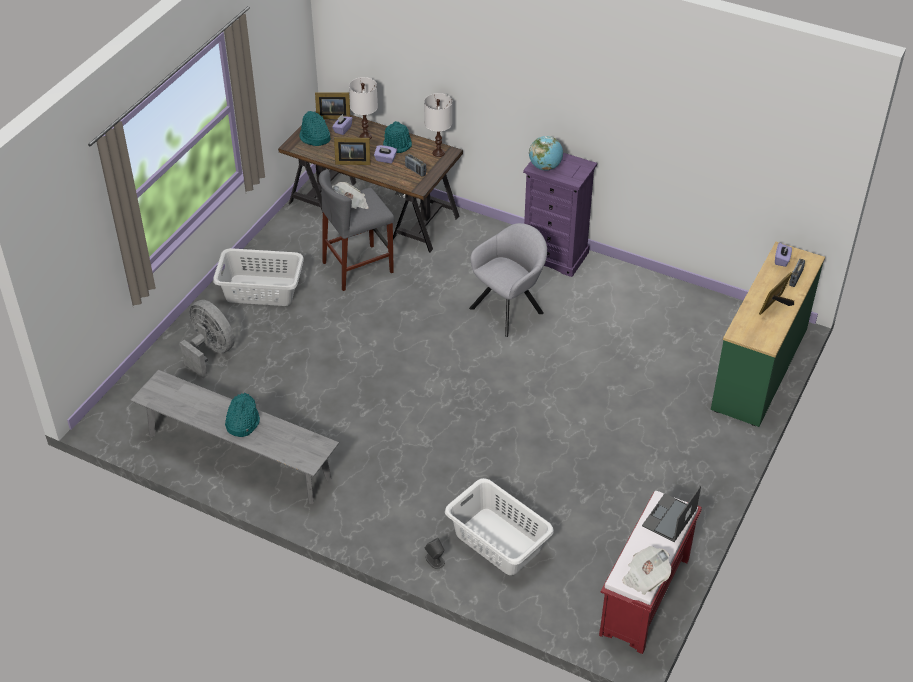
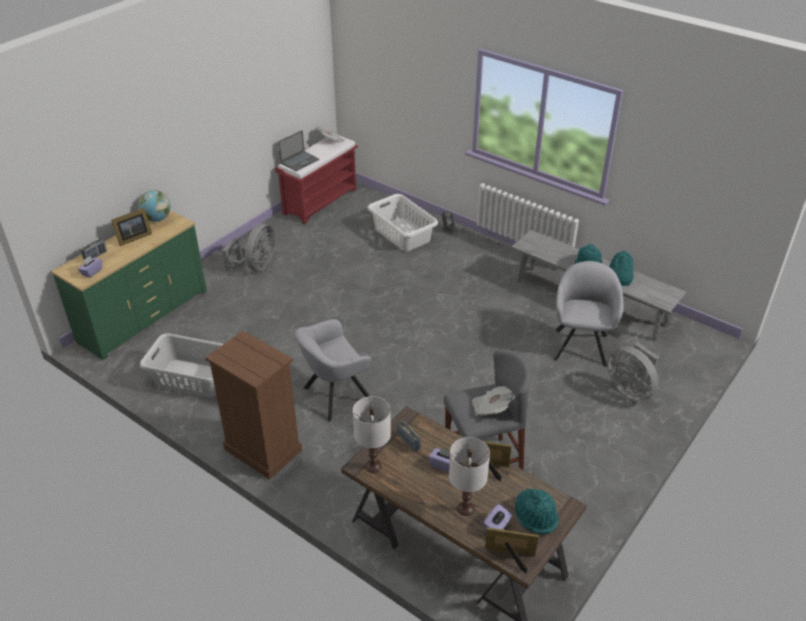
camera: 170 degrees left, 5 degrees down
(256, 397) = (581, 344): none -> grey armchair
(261, 290) = (589, 450): grey laundry basket -> grey laundry basket (192, 379)
(397, 144) = (423, 489): turquoise hat -> turquoise hat (618, 277)
(545, 167) = (266, 358): globe -> globe (157, 219)
(555, 256) = (262, 450): purple dresser -> brown dresser
(673, 457) = (256, 266): none -> grey fan

